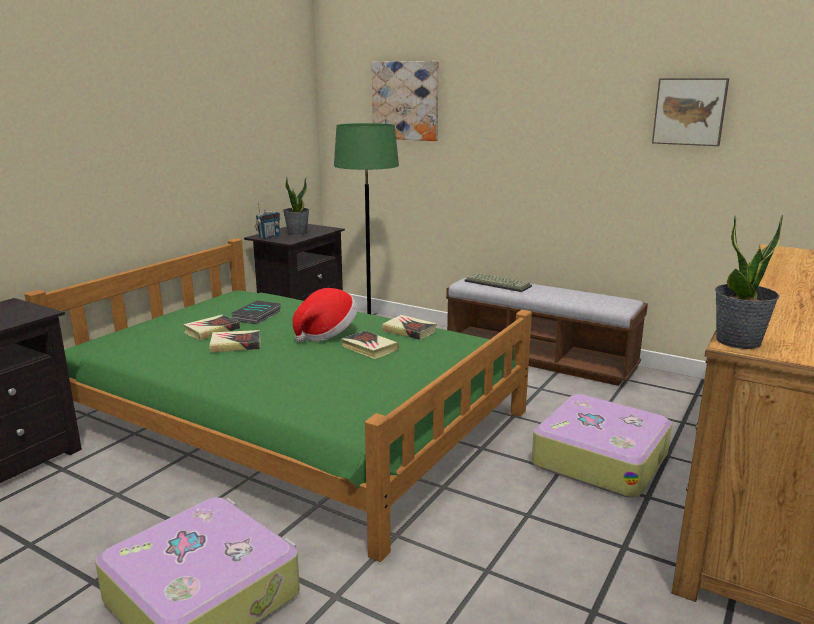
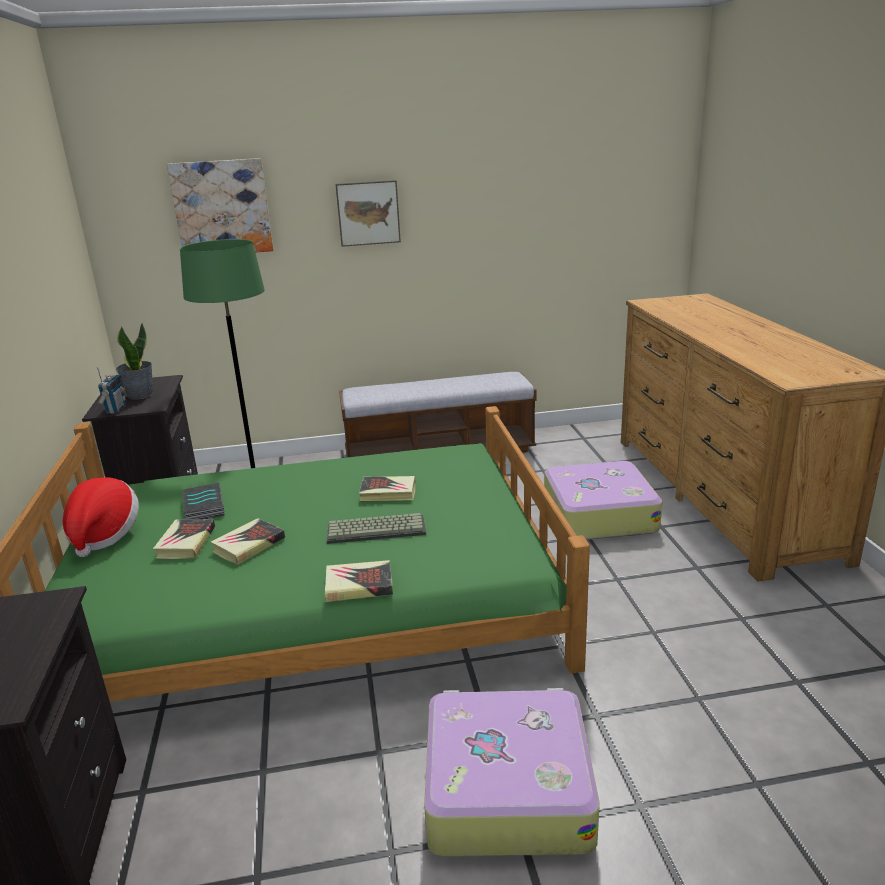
camera: 40 degrees left, 5 degrees up
(326, 334) = (319, 495): hat -> hat (104, 534)
(409, 331) = (390, 463): book -> book (359, 585)
(498, 283) = (389, 390): keyboard -> keyboard (377, 529)
(690, 111) = (534, 192): picture -> picture (368, 213)
(738, 341) = (788, 379): potted plant -> none

